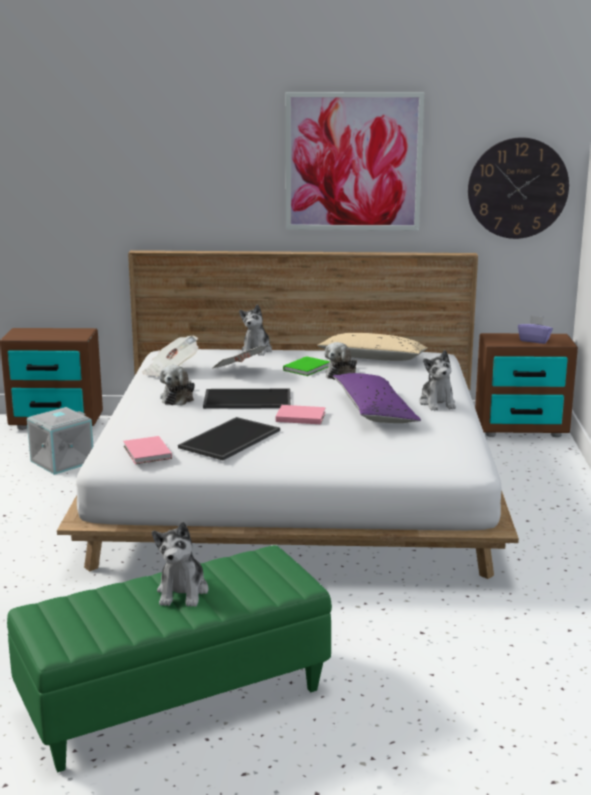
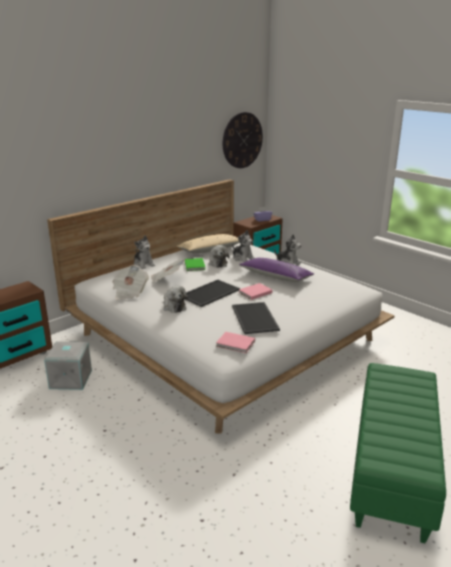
camera: 45 degrees left, 5 degrees up
(183, 592) = (399, 407): plush toy -> plush toy (243, 258)
(353, 162) = (170, 136): picture -> none

